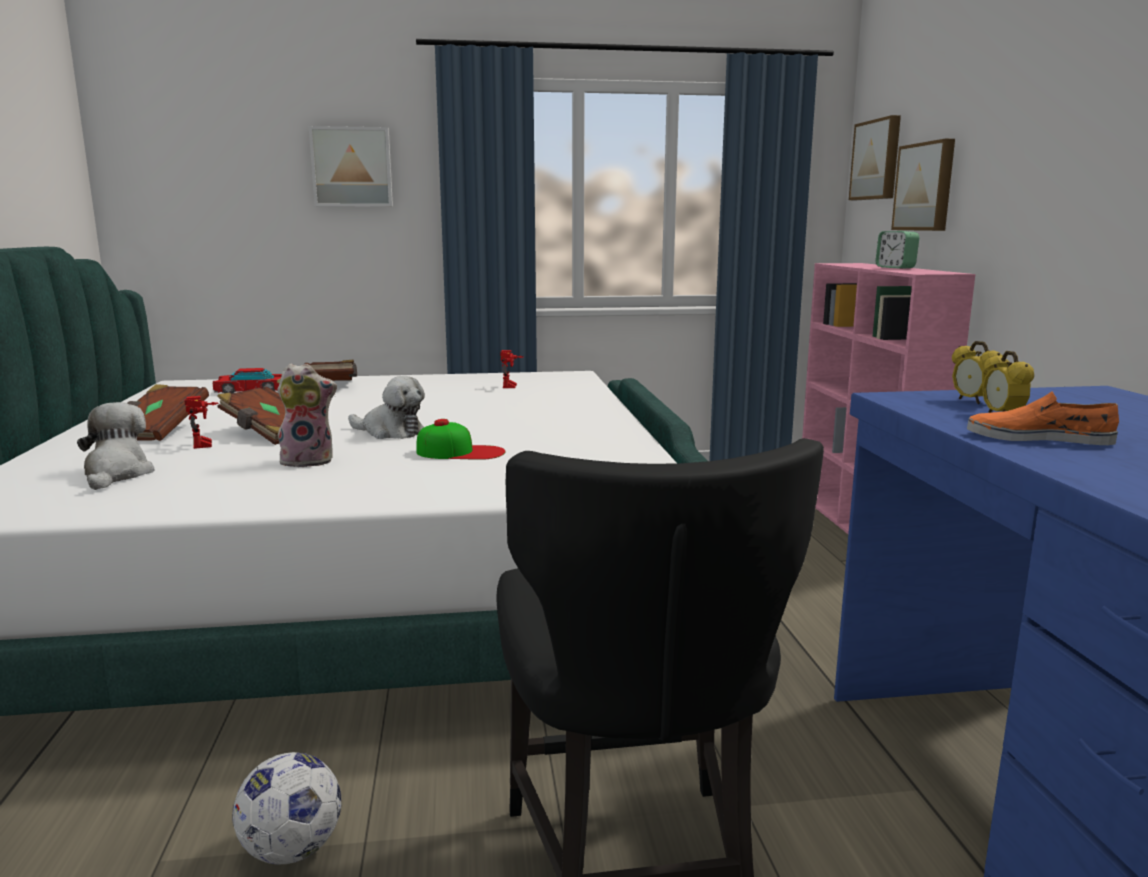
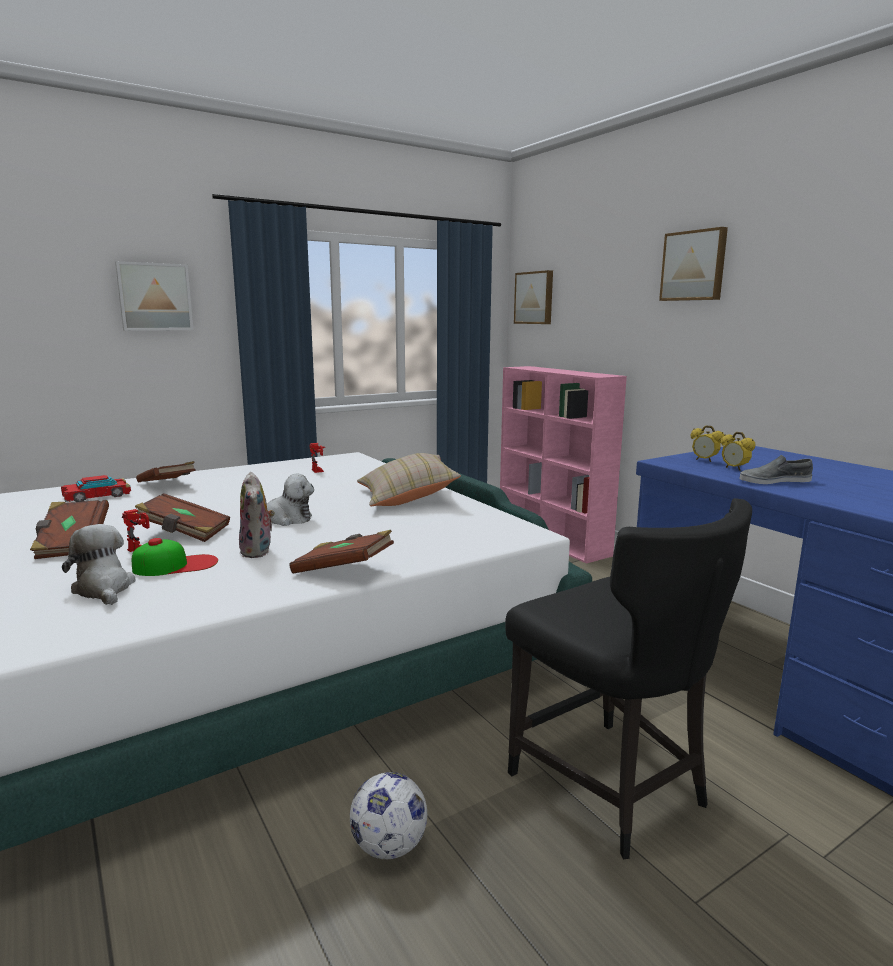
camera: 25 degrees left, 0 degrees up
(309, 461) = (258, 551): plush toy -> plush toy turned 105 degrees clockwise
(363, 493) = (343, 570): none -> brown book
(461, 452) = (364, 528): cap -> cap (176, 565)
(566, 425) = (407, 498): none -> beige pillow
(895, 267) = (566, 371): alarm clock -> none
(926, 187) = (578, 318): picture -> picture (694, 266)
(1038, 438) = (774, 481): orange shoe -> grey shoe

